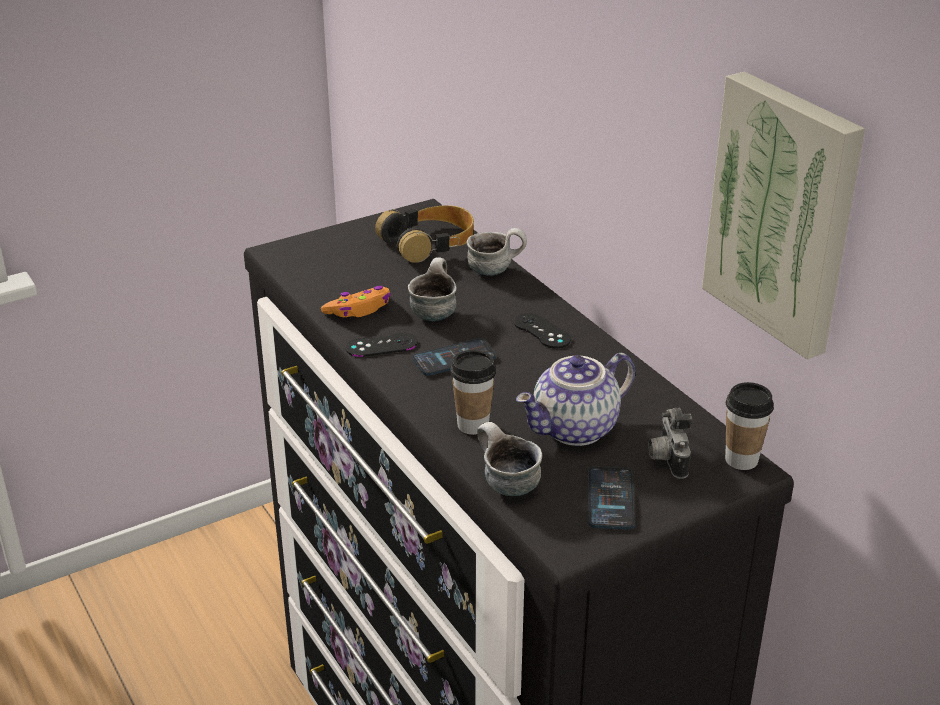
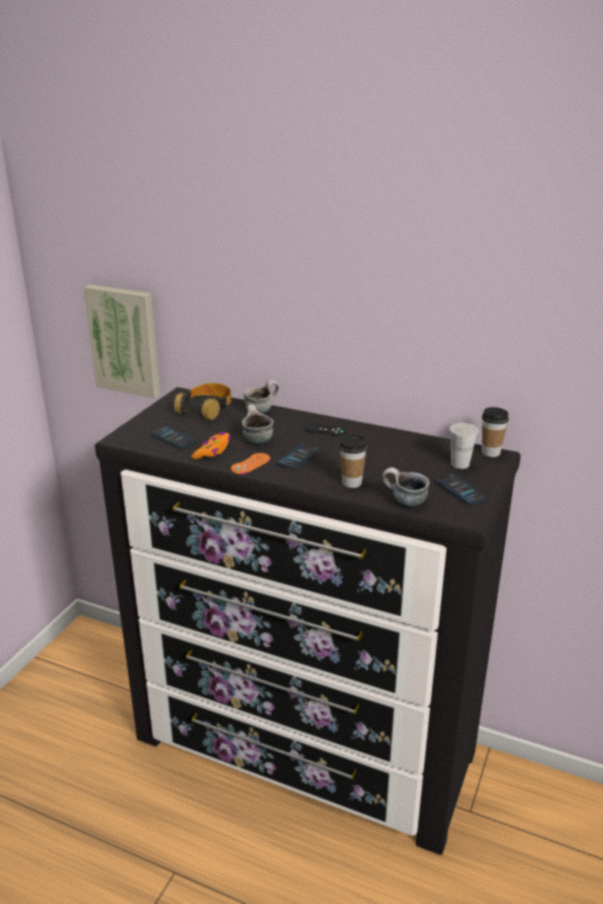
camera: 35 degrees left, 5 degrees down
(336, 273) = (173, 438): none -> phone
(381, 345) = (250, 464): black game controller -> orange game controller
(575, 430) = (403, 467): teapot -> none
(666, 459) = (460, 464): camera -> white cup
(785, 212) = (491, 308): picture -> picture (125, 340)

